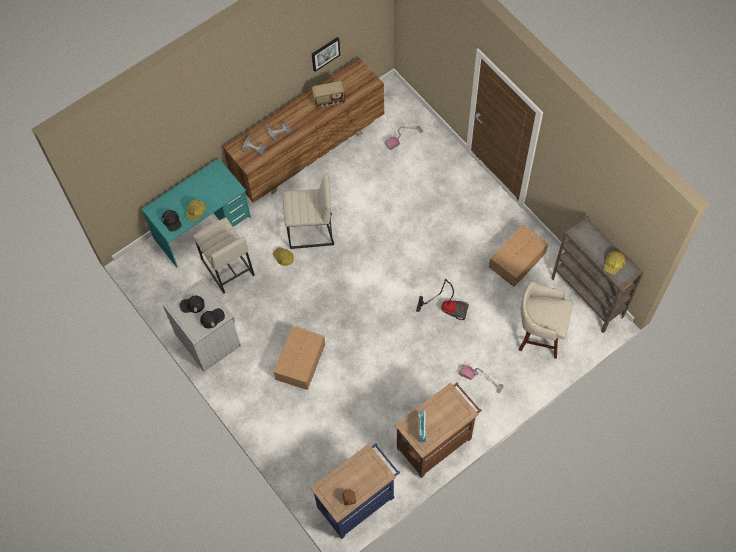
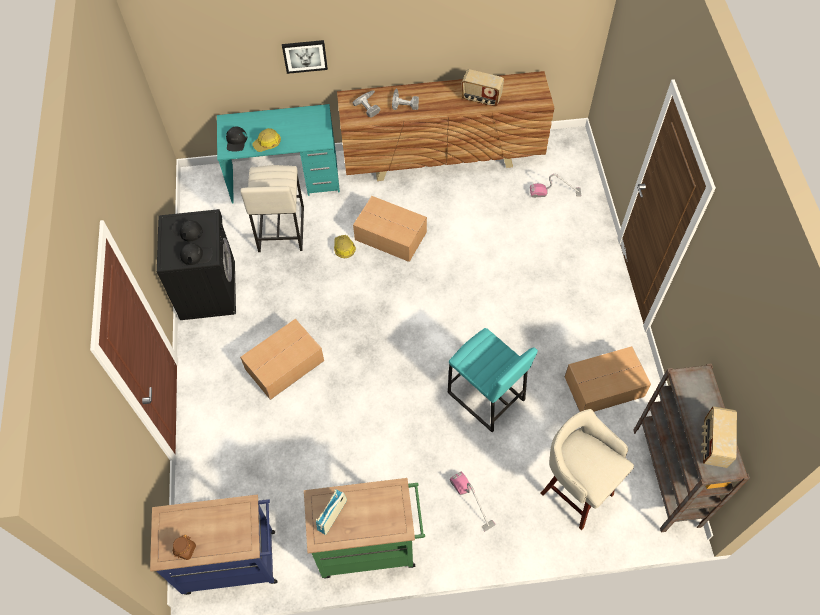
camera: 30 degrees right, 5 degrees down
(209, 339) = (210, 290): white washing machine -> black washing machine
(311, 231) = (391, 236): beige stool -> cardboard box
(325, 53) = (500, 37): picture -> picture (305, 56)
(436, 443) = (370, 546): brown cart -> green cart
(447, 308) = (486, 396): vacuum cleaner -> turquoise stool
(614, 263) = (713, 444): hard hat -> radio

